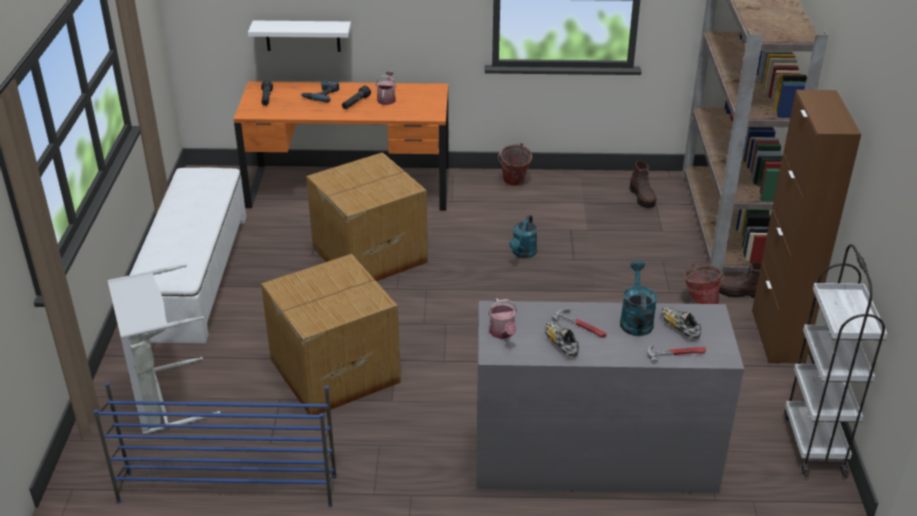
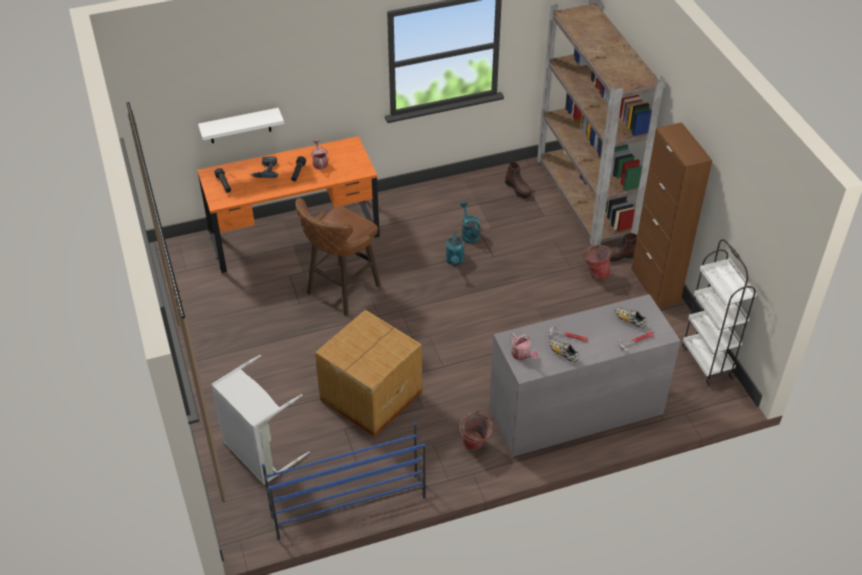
camera: 20 degrees left, 10 degrees up
(194, 274) = (218, 344): white bench -> none
(367, 254) = (341, 291): cardboard box -> brown stool
(513, 183) = (418, 198): bucket -> bucket (475, 446)
(635, 320) = (600, 322): turquoise watering can -> turquoise watering can (469, 234)

